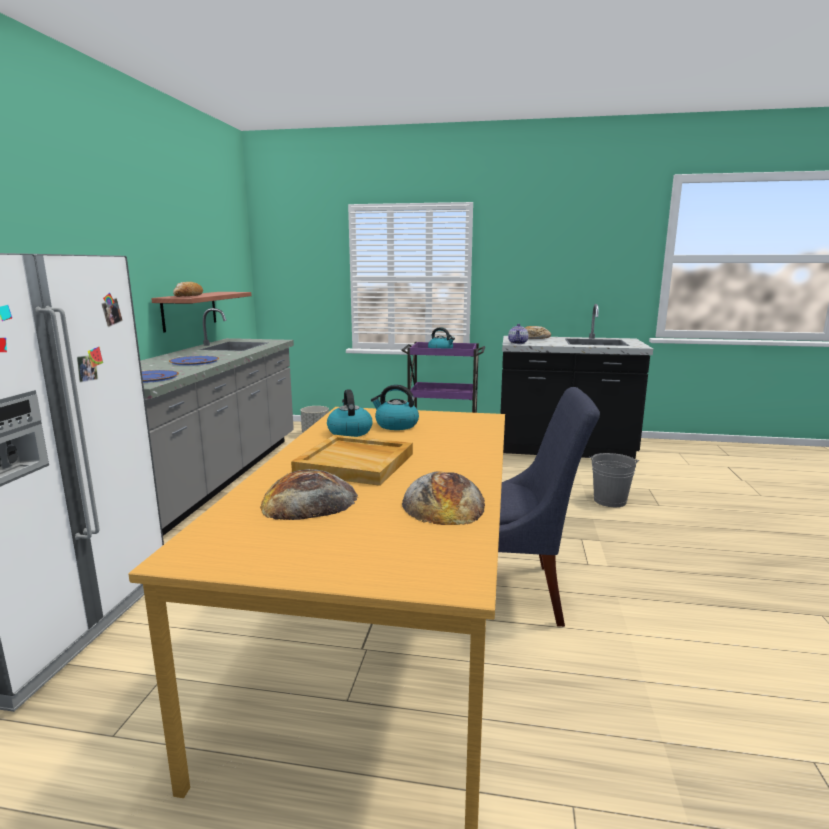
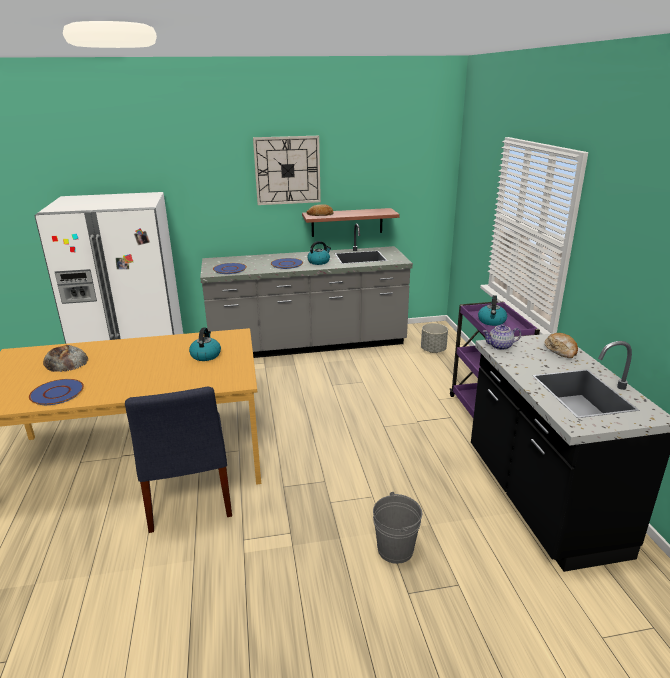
camera: 70 degrees right, 10 degrees up
(131, 235) = (287, 170): none -> wall clock
(349, 431) = (186, 345): kettle -> kettle (319, 262)
(356, 463) = (122, 359): beige tray -> none
(444, 503) = (57, 393): bread -> blue plate

